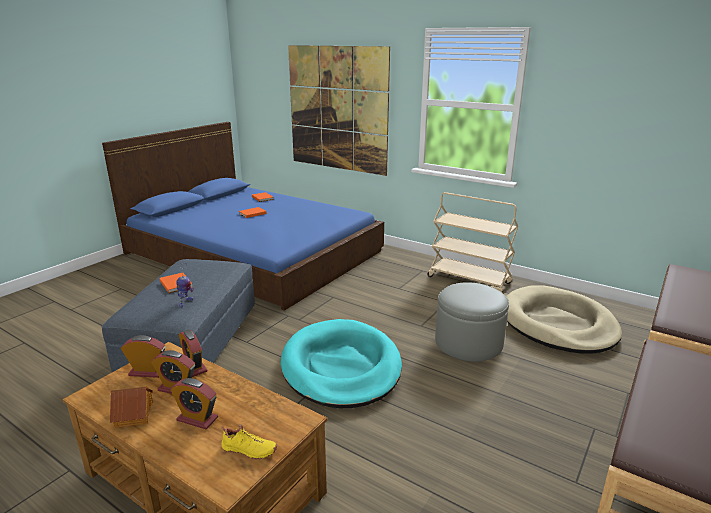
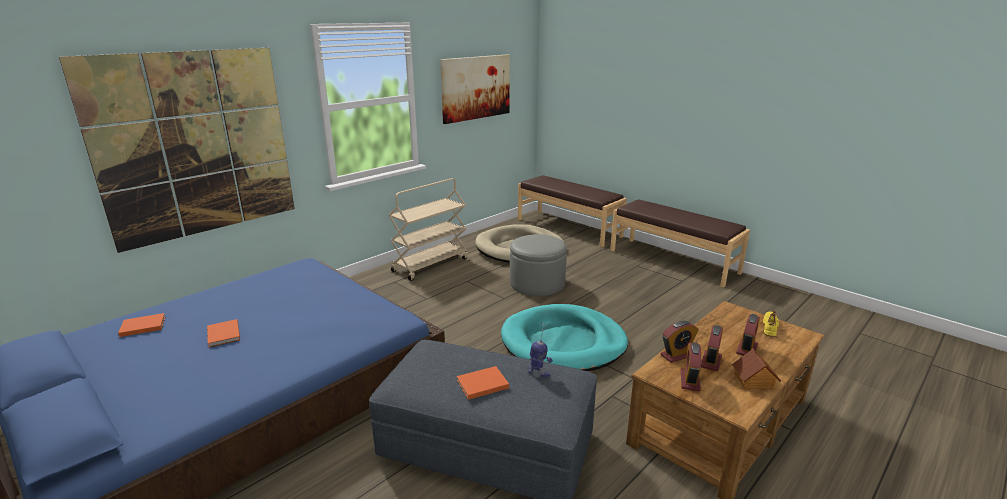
camera: 80 degrees left, 0 degrees up
(621, 114) = (476, 87): none -> picture

